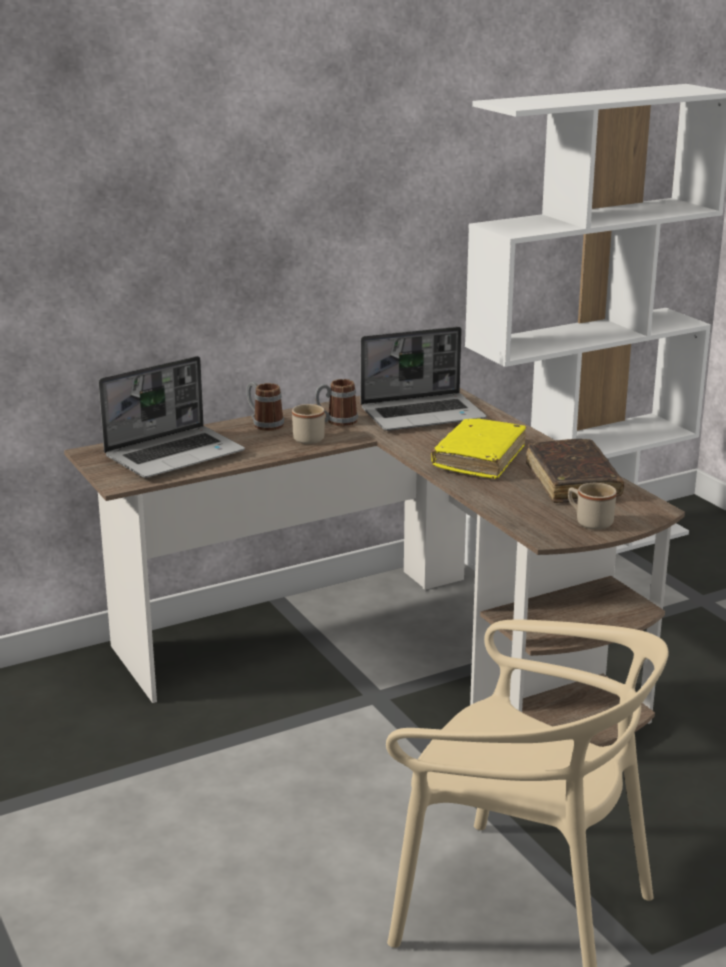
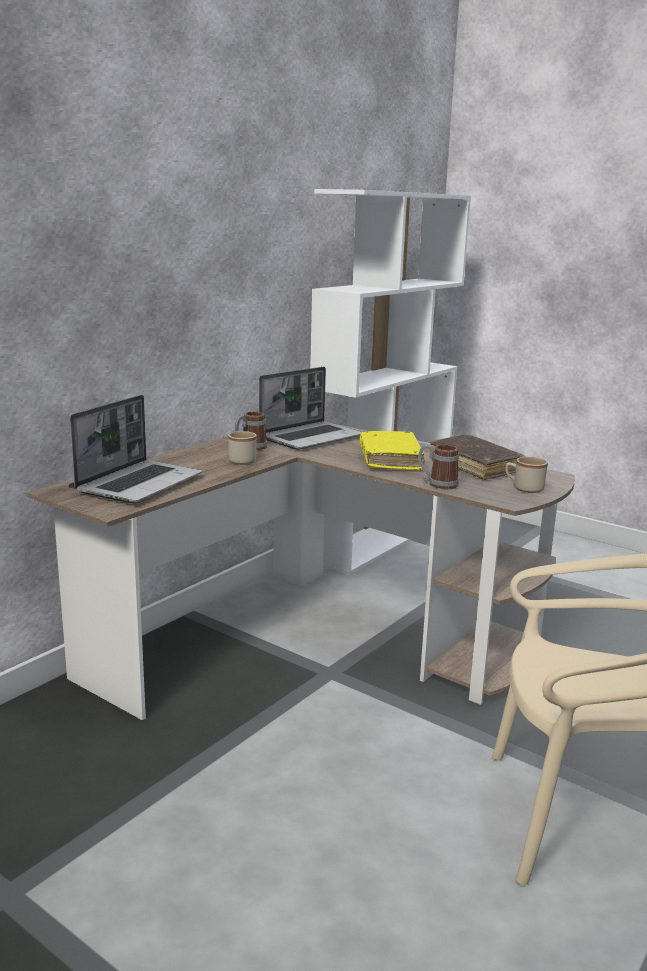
camera: 25 degrees left, 5 degrees down
(264, 424) = (192, 455): mug -> mug (437, 484)

